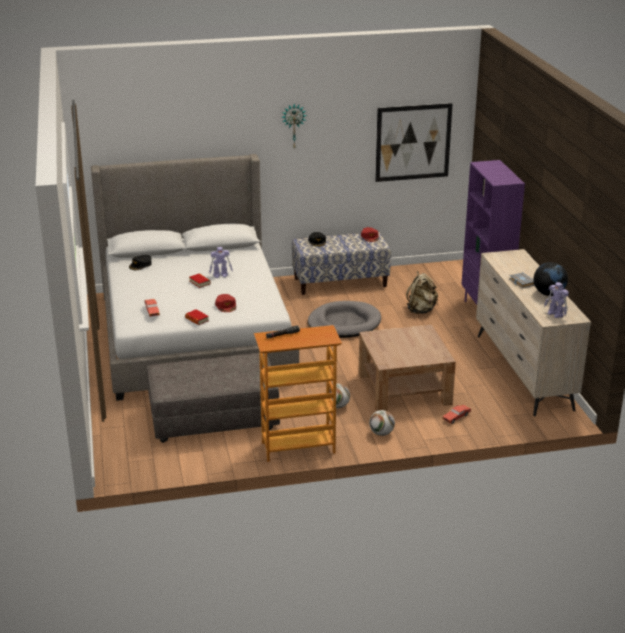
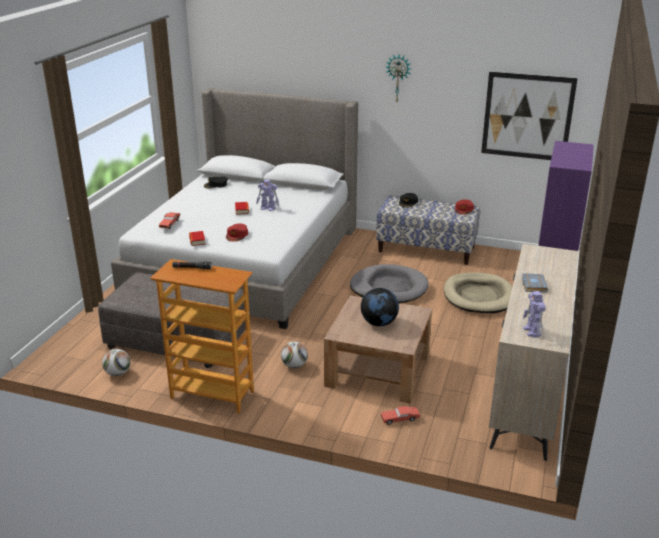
camera: 30 degrees right, 0 degrees up
(381, 433) = (305, 409): football -> football (118, 373)
(421, 310) = (478, 296): beige backpack -> beige dog bed
(549, 294) = (551, 306): globe -> globe (379, 323)

